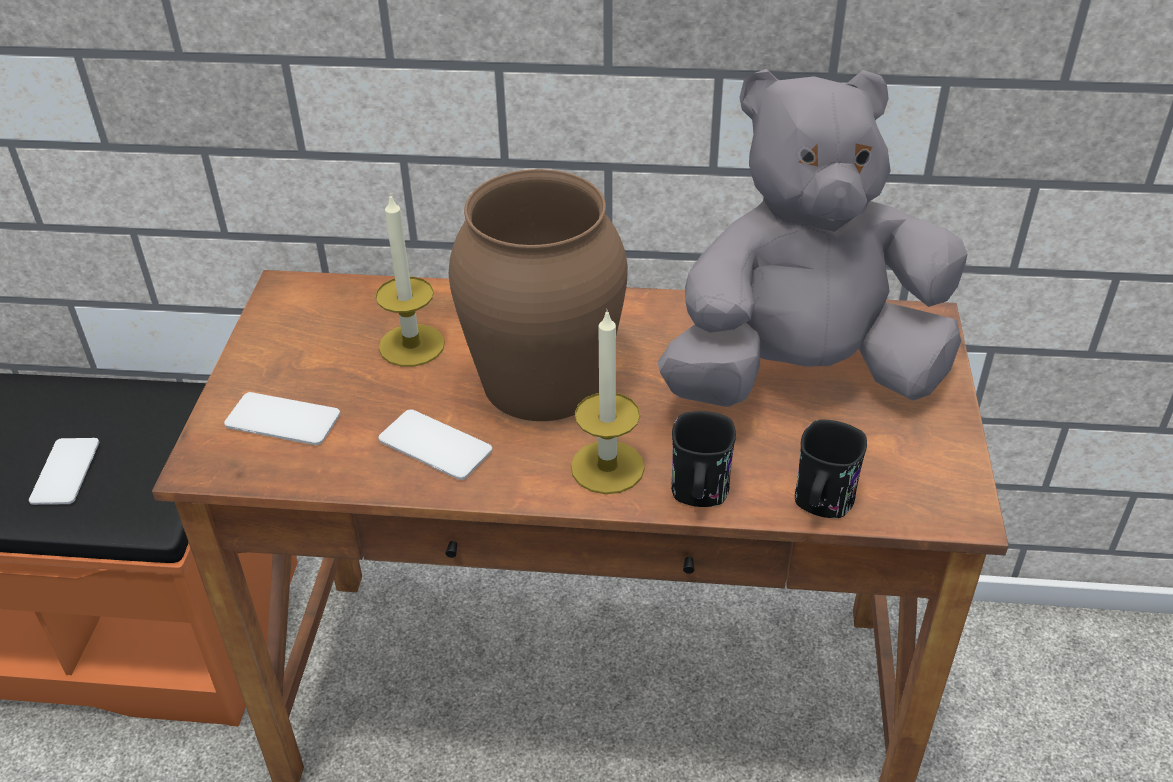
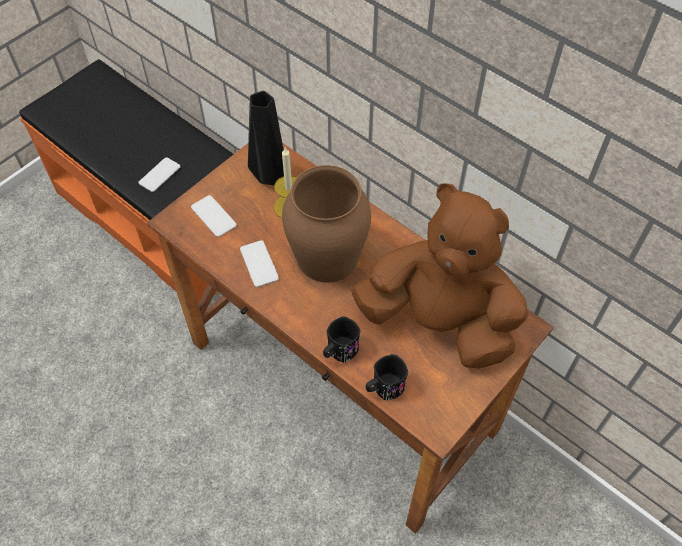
camera: 35 degrees right, 15 degrees up
(338, 322) = (271, 177): none -> black vase
(607, 467) = (315, 316): candle -> none
(803, 375) = (439, 321): grey plush toy -> brown plush toy

